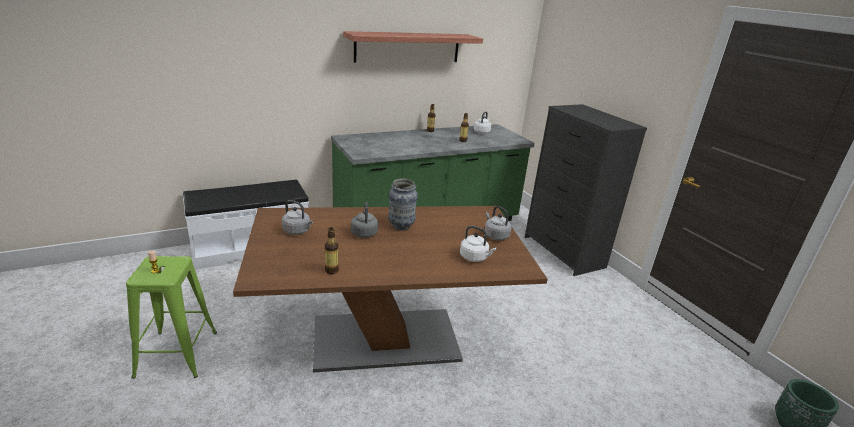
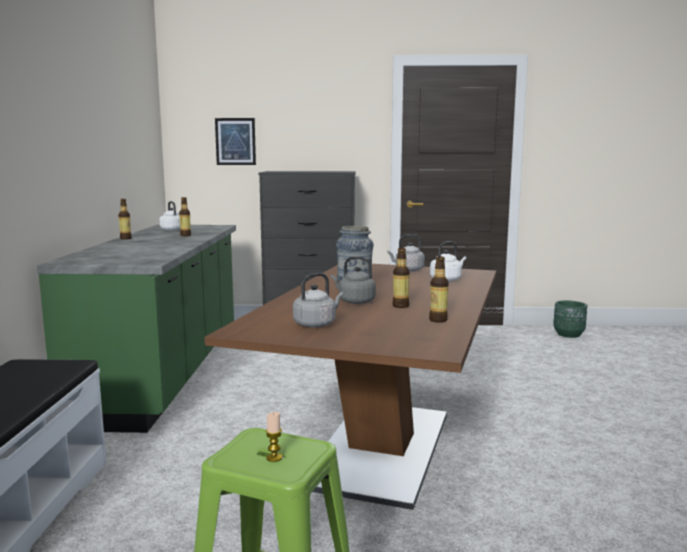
camera: 60 degrees left, 15 degrees down
(363, 251) = (400, 306): none -> bottle
(408, 47) = (85, 117): shelf -> none
(573, 71) = (235, 141): none -> picture

